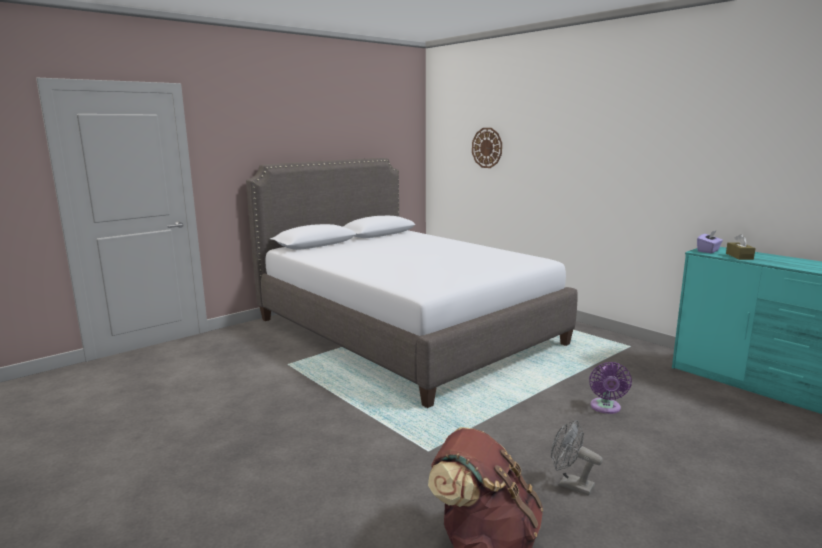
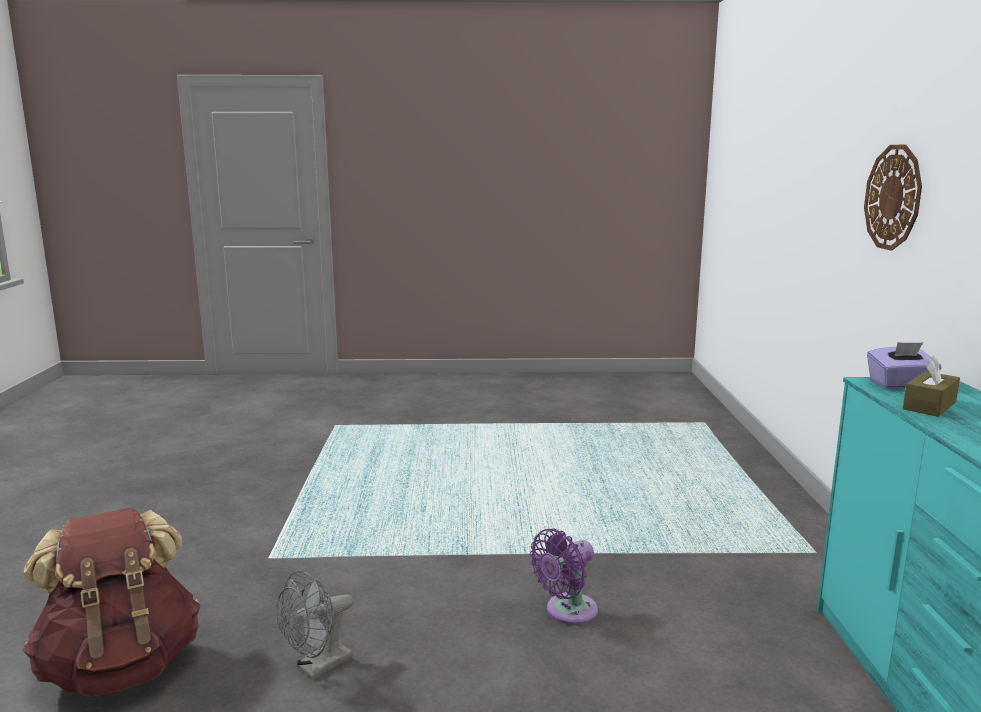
camera: 40 degrees right, 0 degrees up
(405, 331) = (521, 428): grey bed -> none
(487, 147) = (750, 163): wall clock -> wall clock (893, 197)
(570, 484) = (318, 667): grey fan -> grey fan turned 120 degrees counterclockwise

